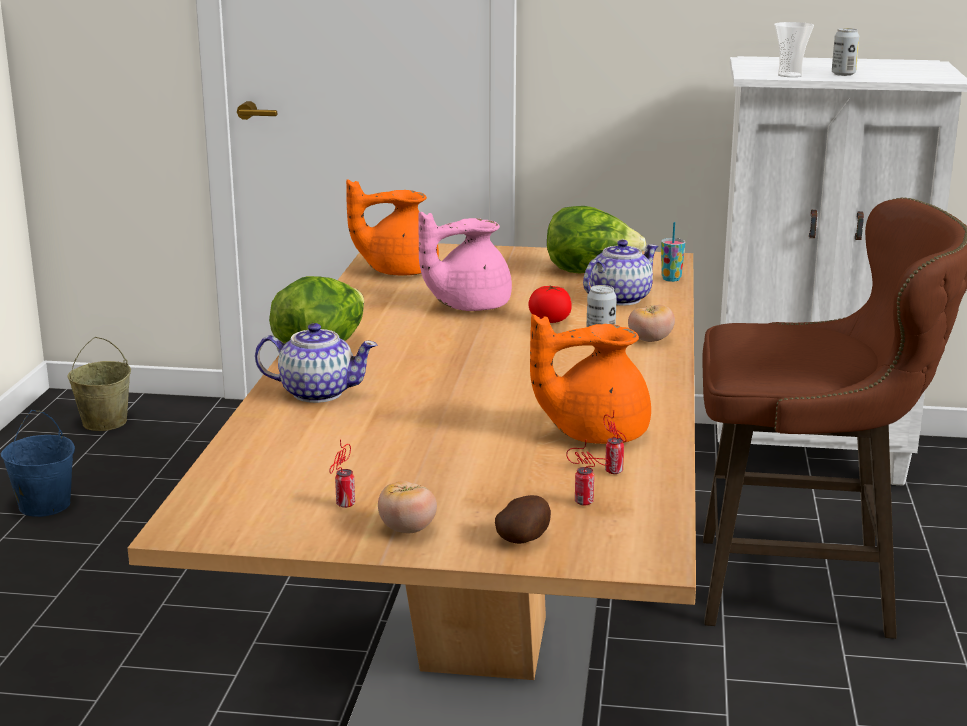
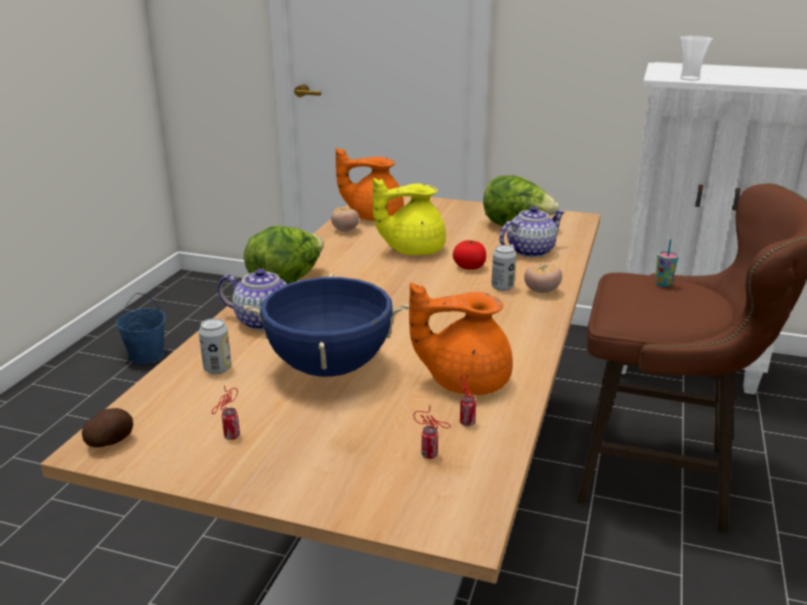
camera: 10 degrees right, 5 degrees up
(104, 422) = (206, 296): beige bucket -> none
(407, 529) = (269, 470): tomato -> tomato (345, 230)
(427, 433) = (330, 367): none -> blue cooking pot
(468, 306) = (412, 249): pink teapot -> yellow teapot
(524, 539) = (363, 492): potato -> potato (110, 442)
(671, 279) = (576, 236): cup -> cup (663, 284)
(843, 74) = (734, 79): can -> can (217, 368)

